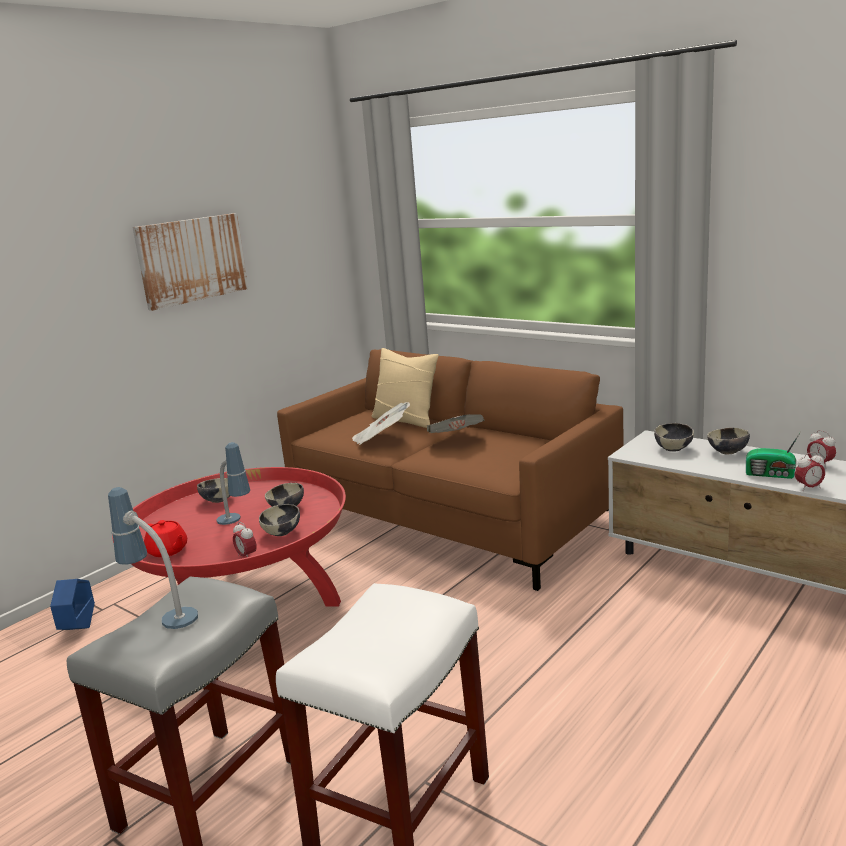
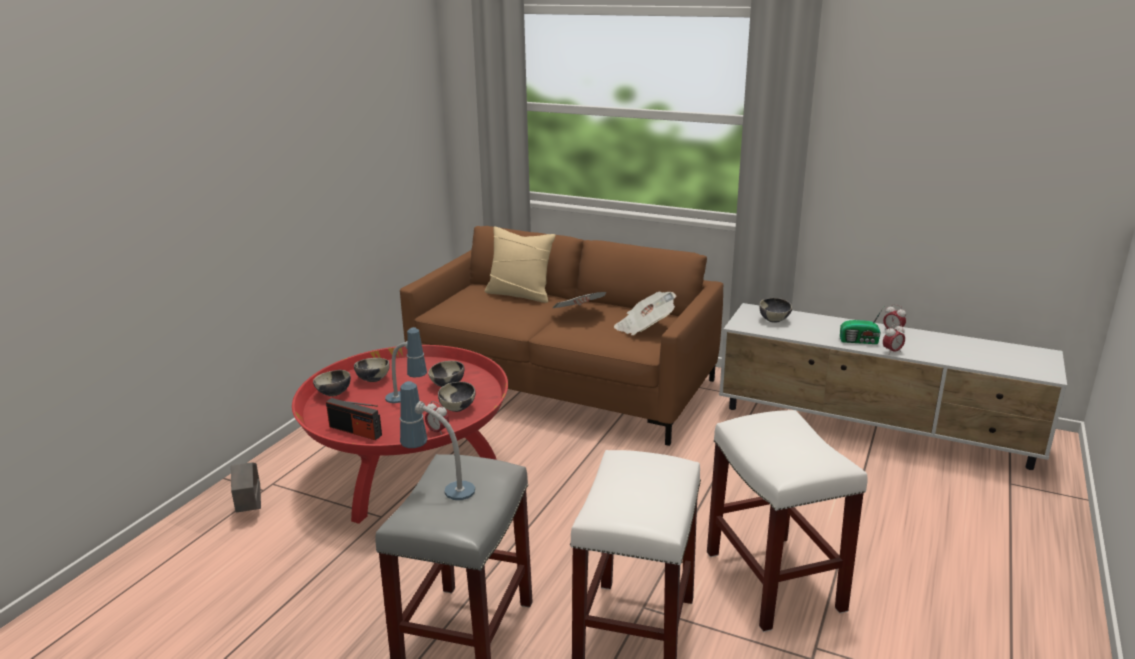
camera: 15 degrees left, 5 degrees up
(79, 628) = (250, 510): blue planter -> grey planter
(167, 551) = (355, 431): red teapot -> radio
(192, 260) = (320, 141): picture -> none
(381, 439) = (507, 315): newspaper -> newspaper (644, 328)
(601, 768) = (775, 581): none -> white stool
(727, 452) = (818, 322): bowl -> bowl (334, 394)

